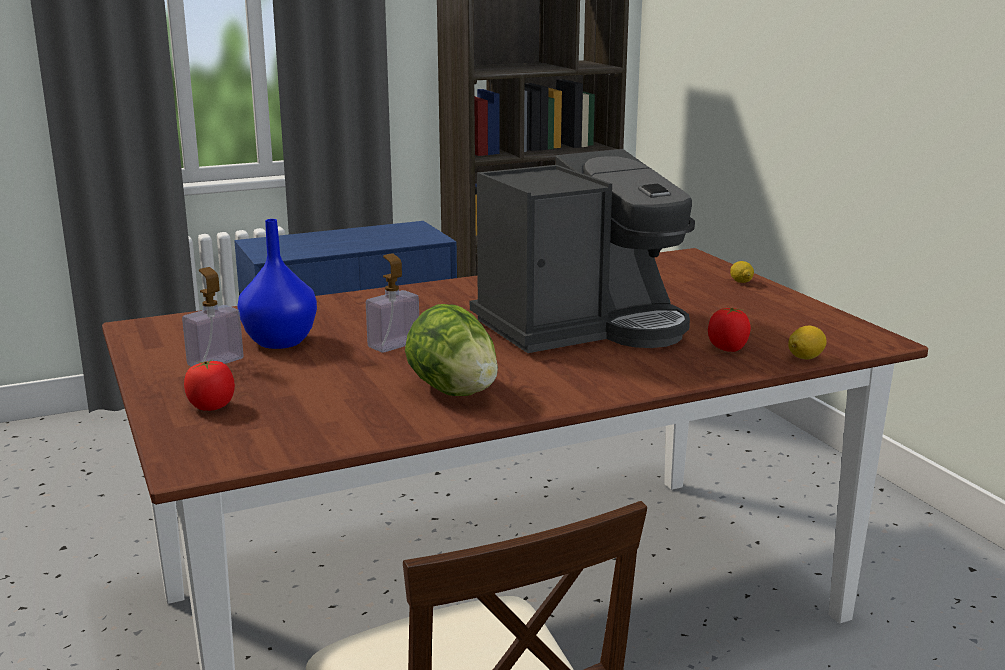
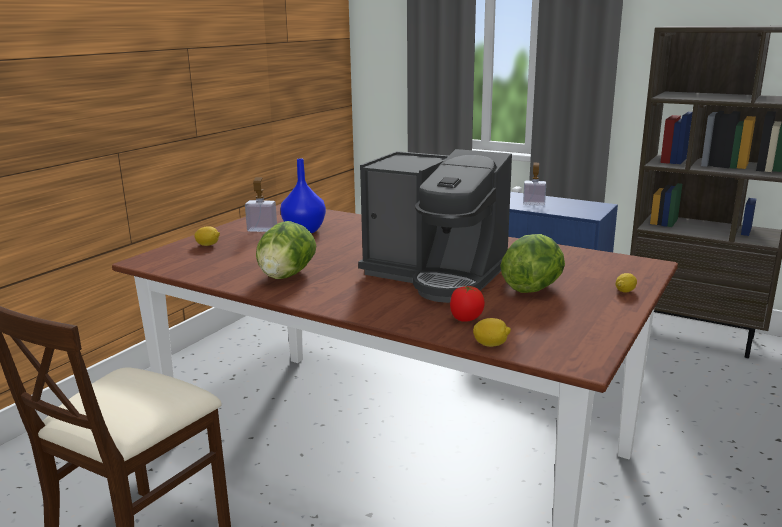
camera: 55 degrees right, 0 degrees up
(212, 407) = (208, 245): tomato -> lemon
(393, 344) = (334, 248): soap dispenser -> soap dispenser (534, 203)
(685, 305) = (533, 288): none -> lettuce

